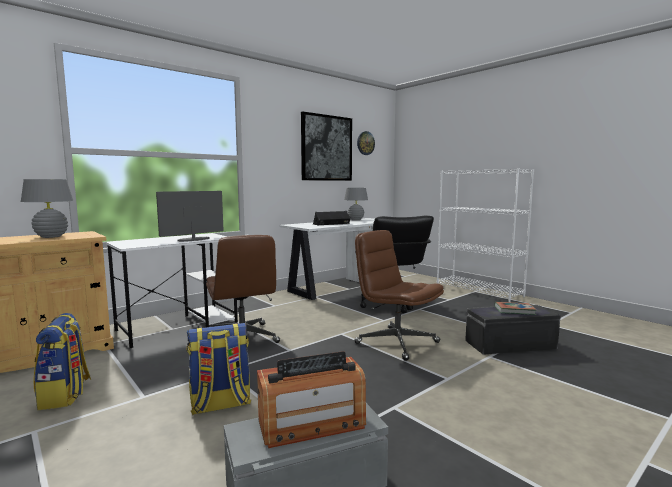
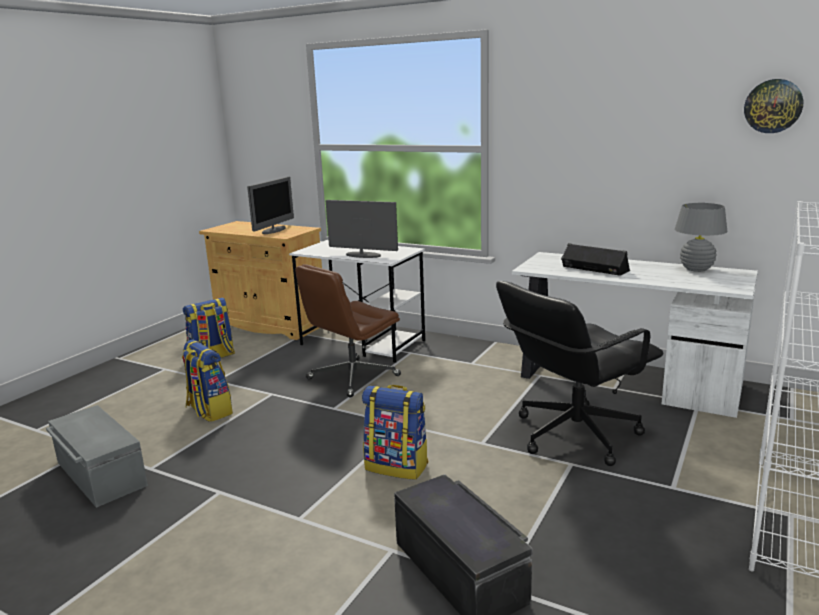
camera: 70 degrees right, 10 degrees up
(51, 236) = (274, 230): grey table lamp -> monitor
(311, 424) = (93, 432): radio -> none
(326, 148) = (654, 124): picture -> none
(396, 342) = (397, 466): brown office chair -> backpack
(514, 310) = (463, 520): book -> none

